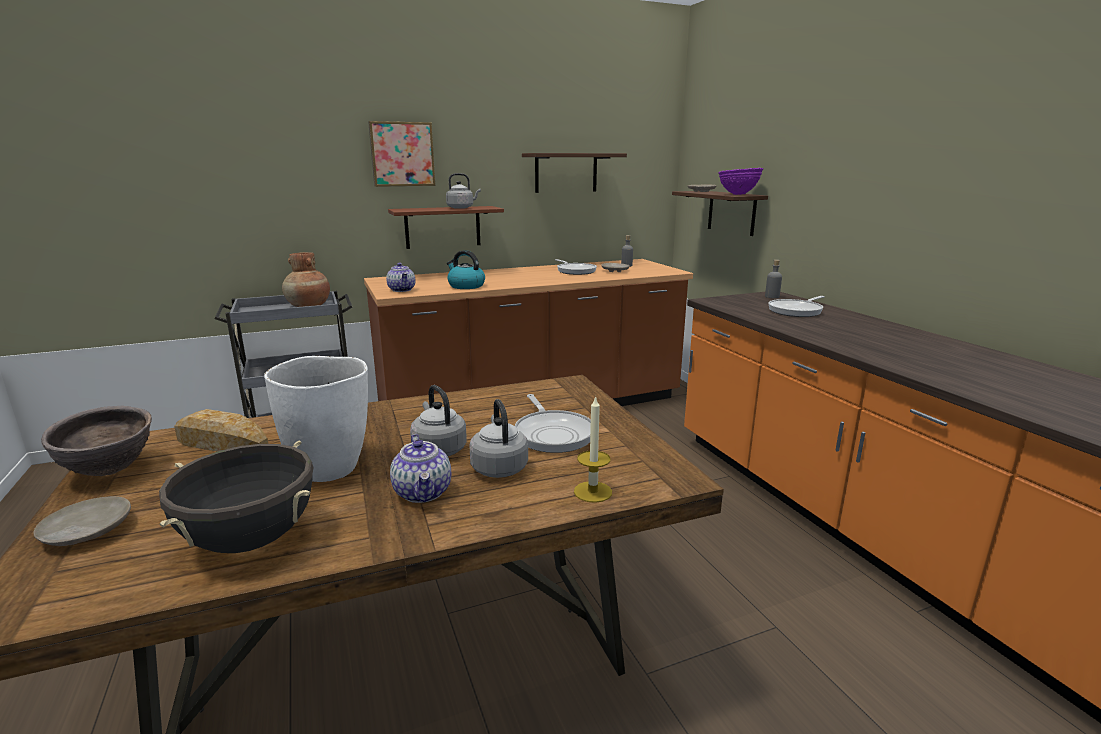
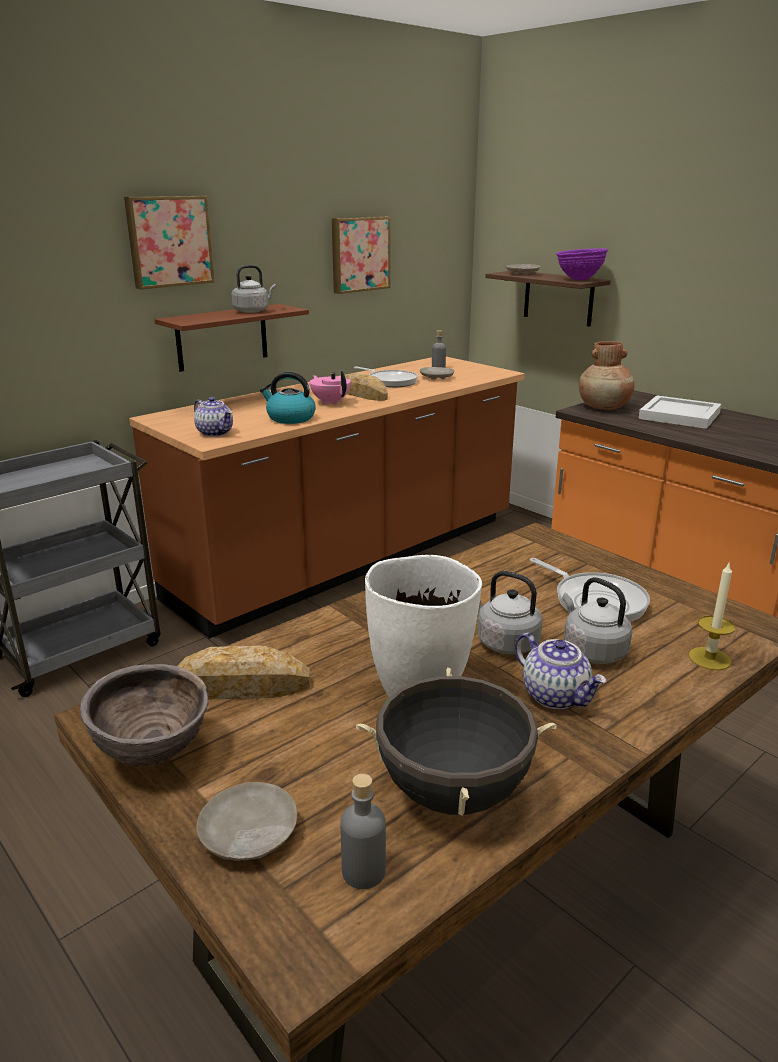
camera: 20 degrees left, 5 degrees up
(308, 306) = (73, 468): brown vase -> brown vase (604, 407)
(510, 279) = (330, 402): none -> pink teapot
(541, 276) = (361, 394): none -> bread
(566, 172) = (359, 254): shelf -> picture
(772, 296) = (635, 398): grey bottle -> grey bottle (363, 871)
(797, 311) = (681, 415): frying pan -> white tray

